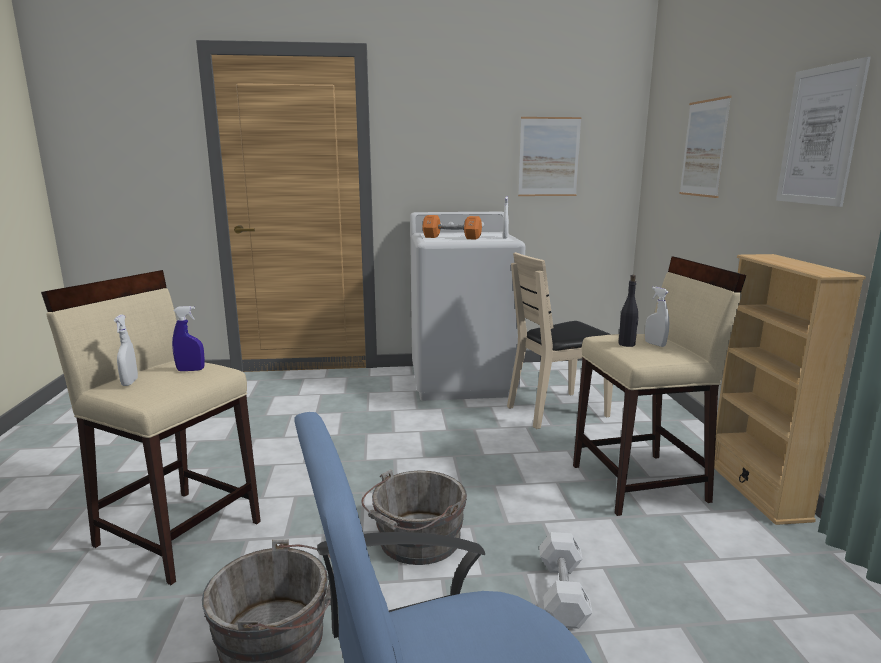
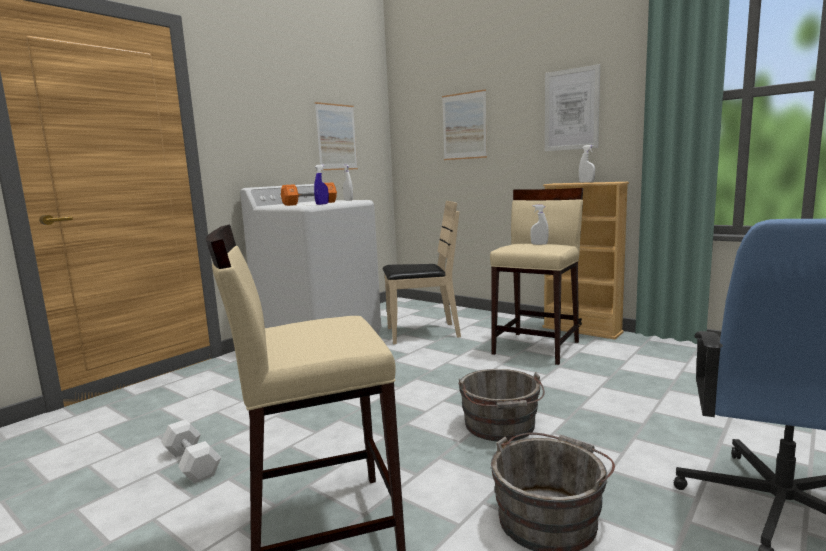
camera: 45 degrees left, 5 degrees down
(130, 382) = (306, 343): white spray bottle -> white spray bottle (586, 182)
(190, 370) = (327, 322): blue spray bottle -> blue spray bottle (322, 204)
(557, 411) = (422, 333): beige chair -> beige chair turned 120 degrees counterclockwise
(562, 592) = (610, 405): white dumbbell -> white dumbbell (192, 463)
(627, 344) = (529, 247): black bottle -> none

